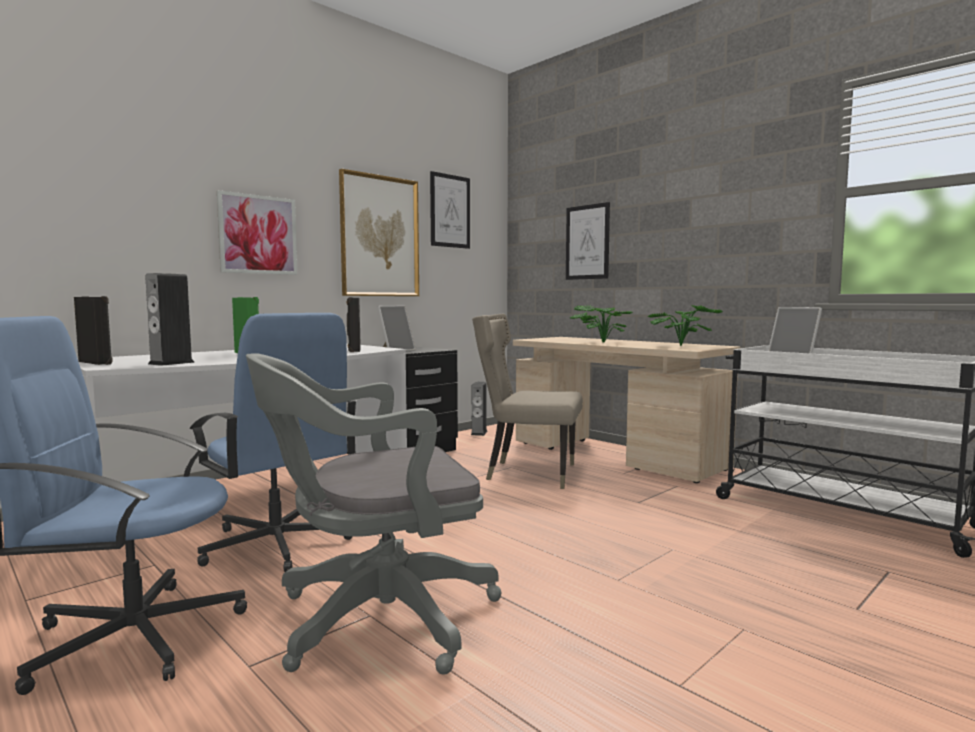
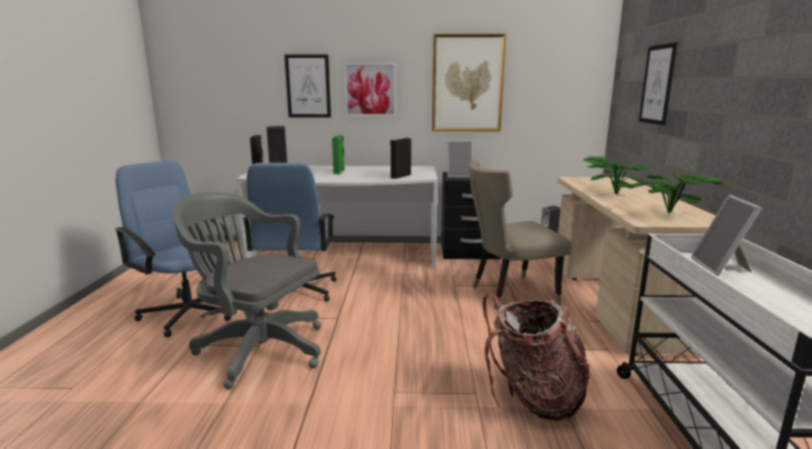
camera: 45 degrees right, 10 degrees up
(450, 211) = (542, 55): picture -> picture (308, 86)
(527, 473) = (509, 294): beige chair -> beige chair turned 75 degrees counterclockwise
(710, 533) = (533, 397): none -> backpack

